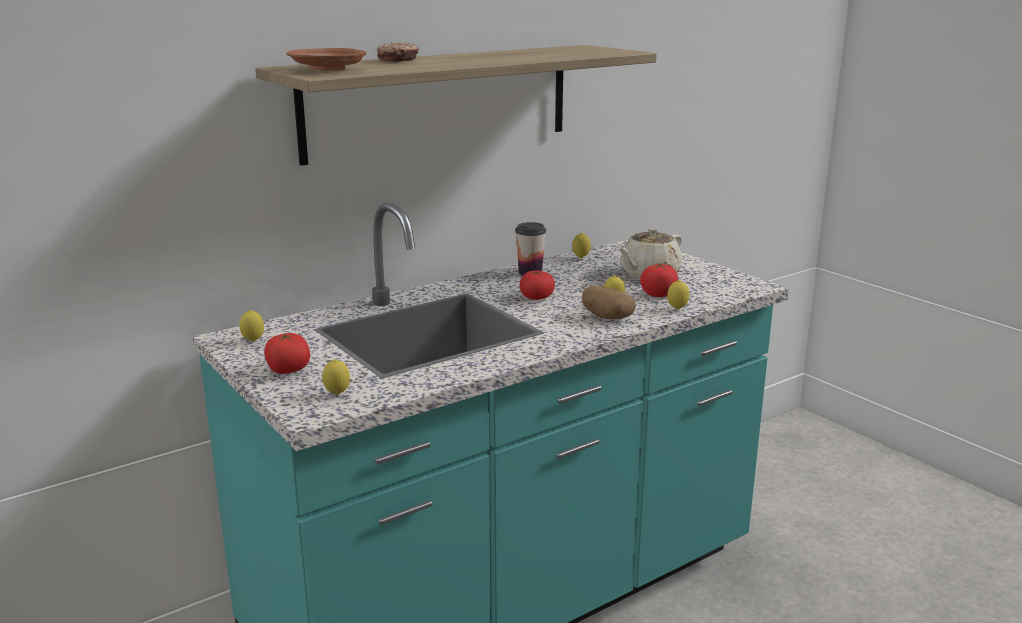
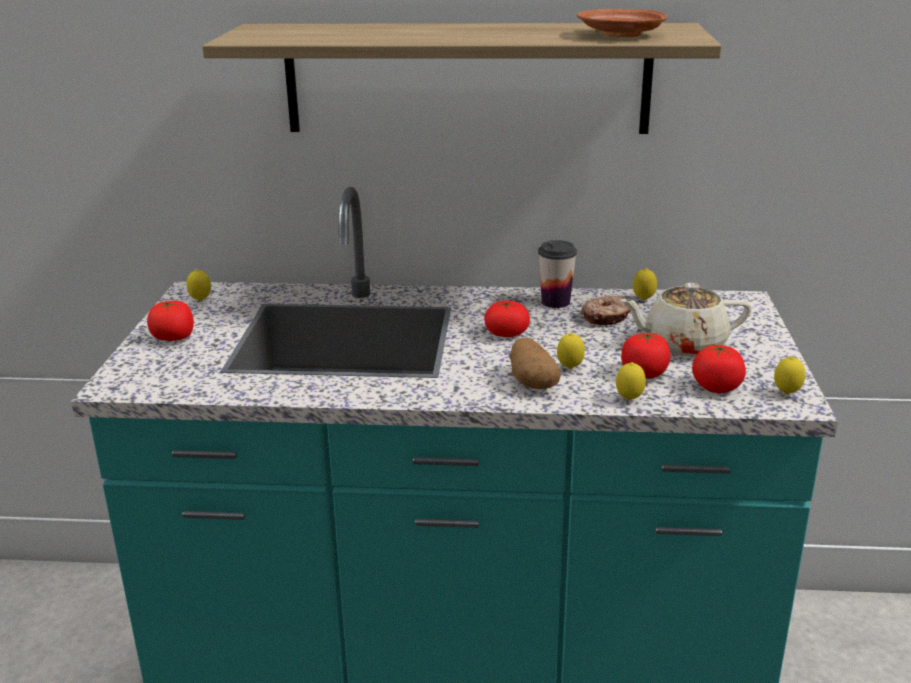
camera: 40 degrees right, 5 degrees up
(327, 69) = (273, 33): brown plate -> brown plate (620, 35)
(337, 394) = (162, 375): lemon -> lemon (786, 394)
(399, 59) = (391, 27): donut -> donut (606, 318)
(707, 290) = (716, 387): none -> tomato

